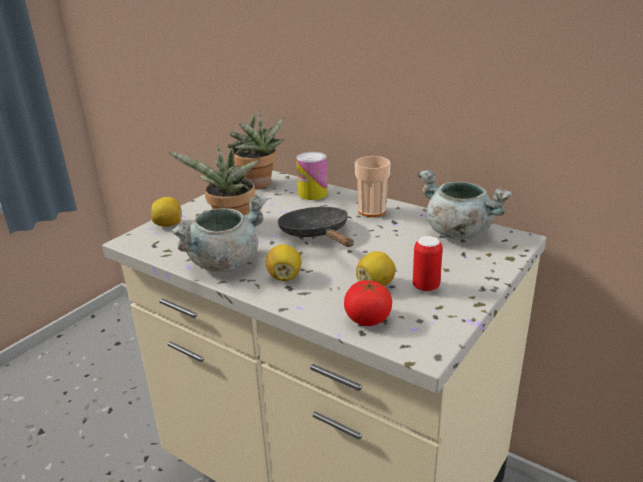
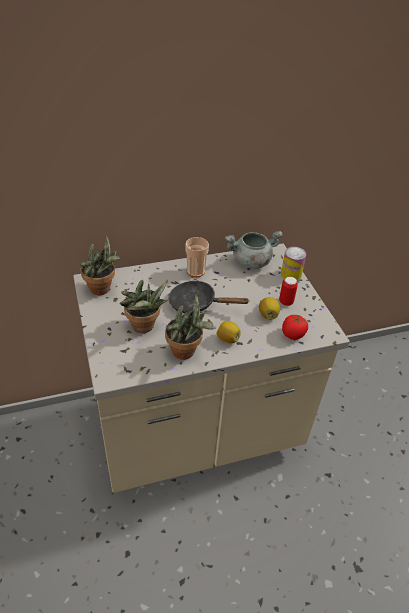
camera: 55 degrees left, 15 degrees up
(168, 224) = (107, 352): lemon -> none
(224, 262) = (186, 352): grey cooking pot -> potted plant
(312, 194) = (146, 277): can -> can (291, 274)

